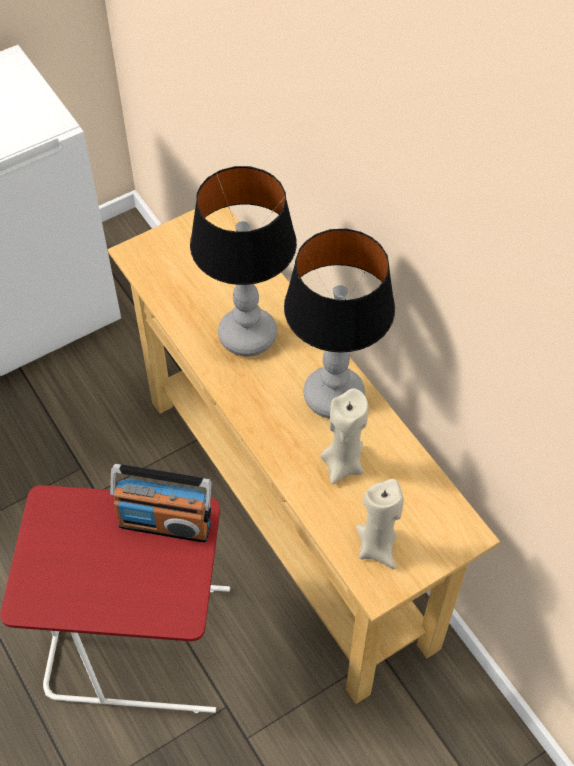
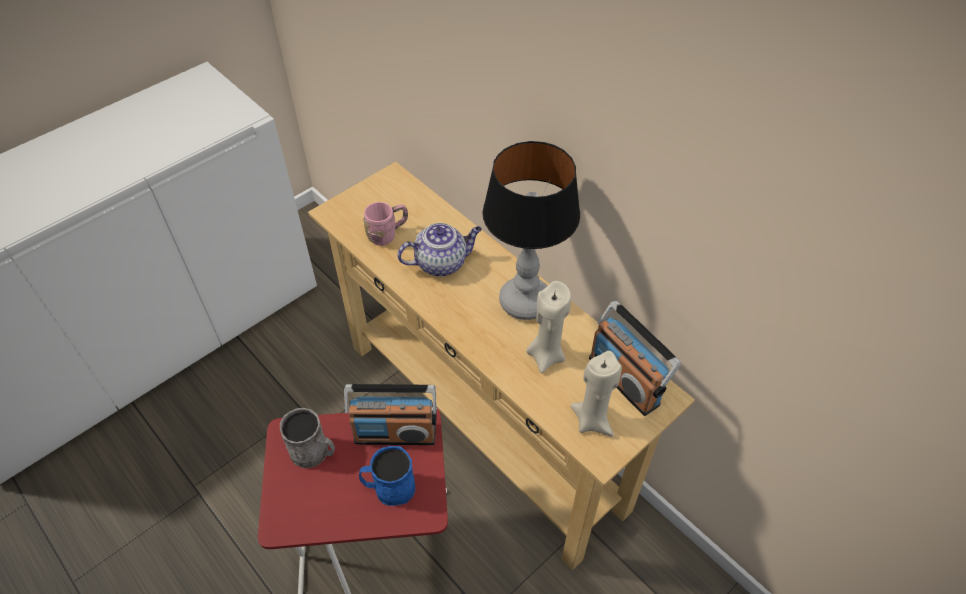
camera: 10 degrees left, 5 degrees down
(74, 530) = (314, 452): none -> grey mug
(147, 583) = (389, 488): none -> blue mug
(193, 290) = (388, 234): none -> pink mug
(248, 334) = (442, 262): table lamp -> teapot
(425, 507) = (624, 380): none -> radio

